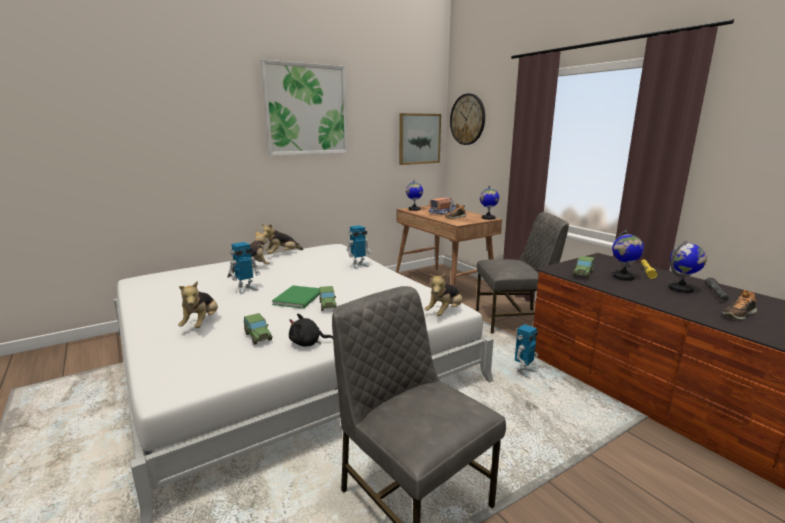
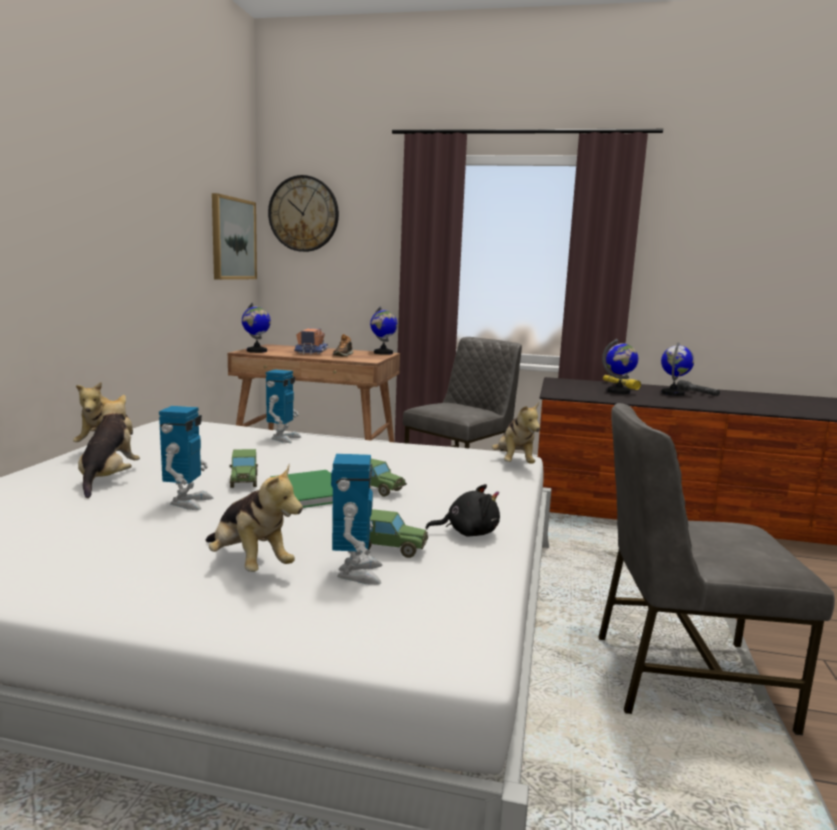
camera: 45 degrees left, 5 degrees down
(306, 110) = (99, 163): picture -> none
(308, 343) = (468, 533): black plush toy -> black plush toy turned 135 degrees counterclockwise
(525, 372) = (557, 528): toy robot -> toy robot (356, 573)
(583, 274) = (588, 394): toy car -> toy car (244, 481)
(738, 314) = (742, 403): shoe -> none

